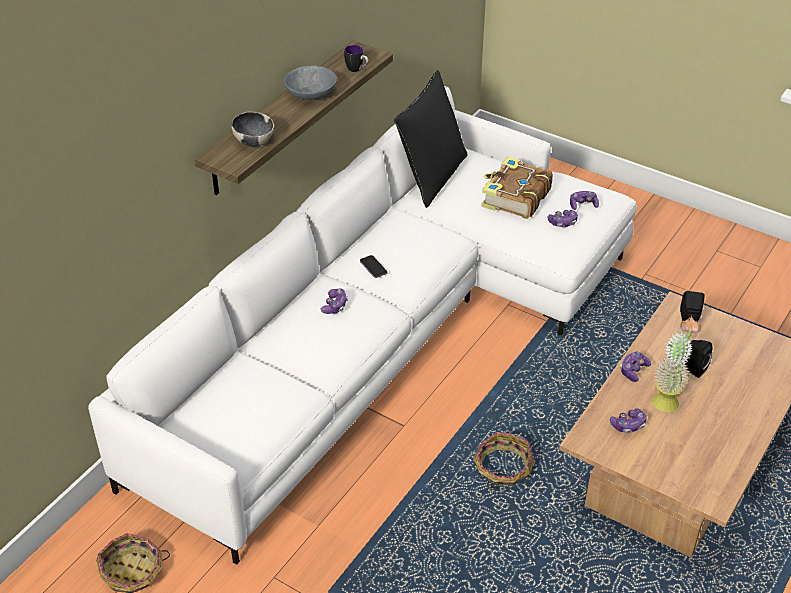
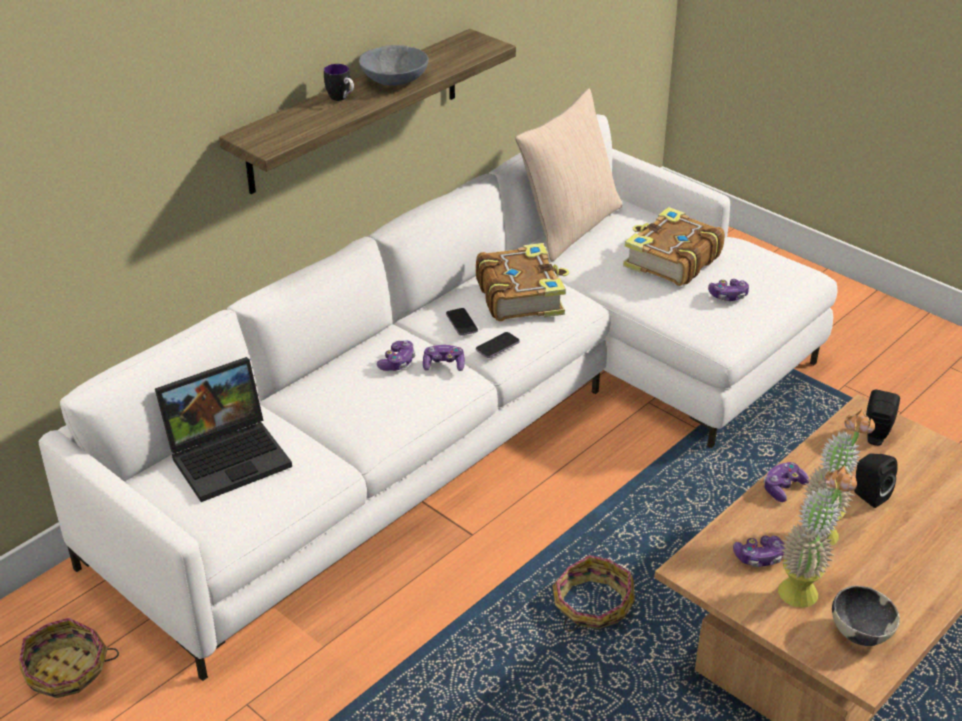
camera: 10 degrees right, 5 degrees down
(231, 396) = (230, 455): none -> laptop
(254, 142) = (301, 125): bowl -> bowl (860, 632)
(357, 70) = (463, 59): mug -> mug (341, 99)
(405, 283) = (497, 346): none -> phone
(411, 239) = (520, 295): none -> book
(432, 176) = (569, 227): black pillow -> beige pillow
(583, 205) = (761, 277): game controller -> game controller (444, 365)
(663, 443) = (804, 587): none -> potted plant

